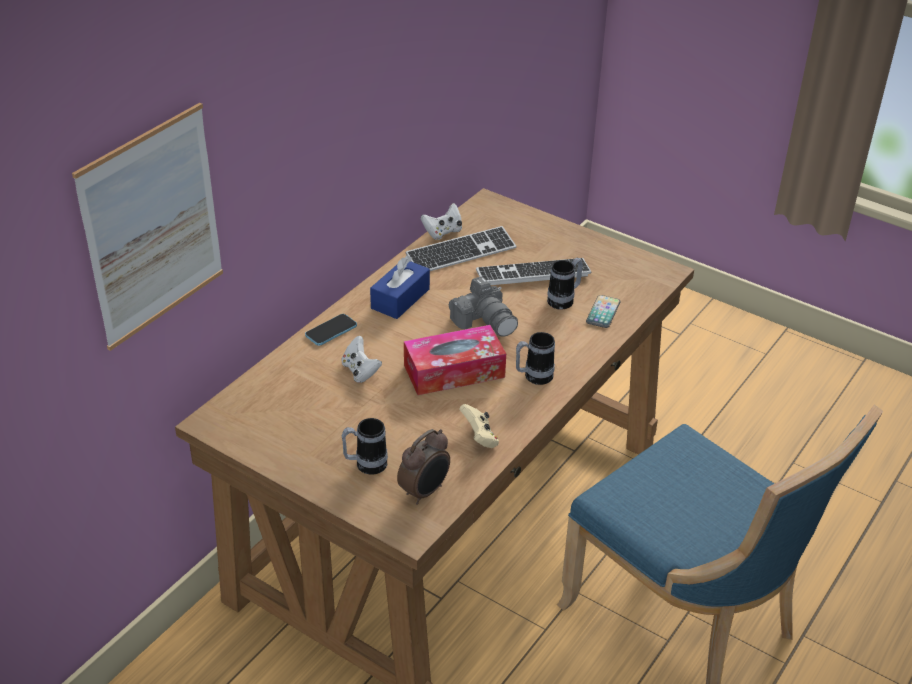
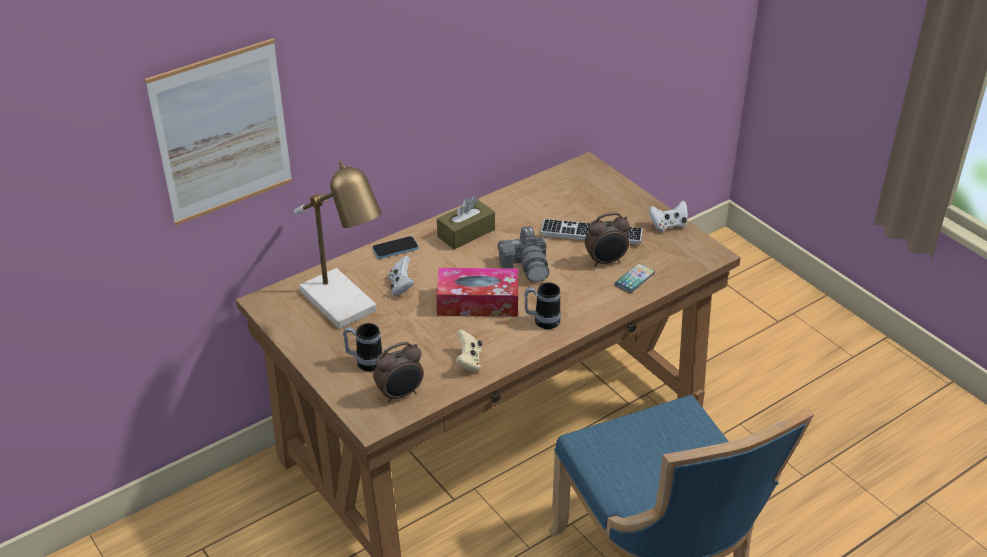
camera: 20 degrees right, 0 degrees up
(309, 407) = (345, 306): none -> table lamp
(400, 299) = (466, 233): blue tissue box -> brown tissue box
(443, 232) = (532, 183): white game controller -> white game controller (668, 225)
(461, 253) = (538, 204): keyboard -> none
(564, 300) = (606, 261): mug -> alarm clock

